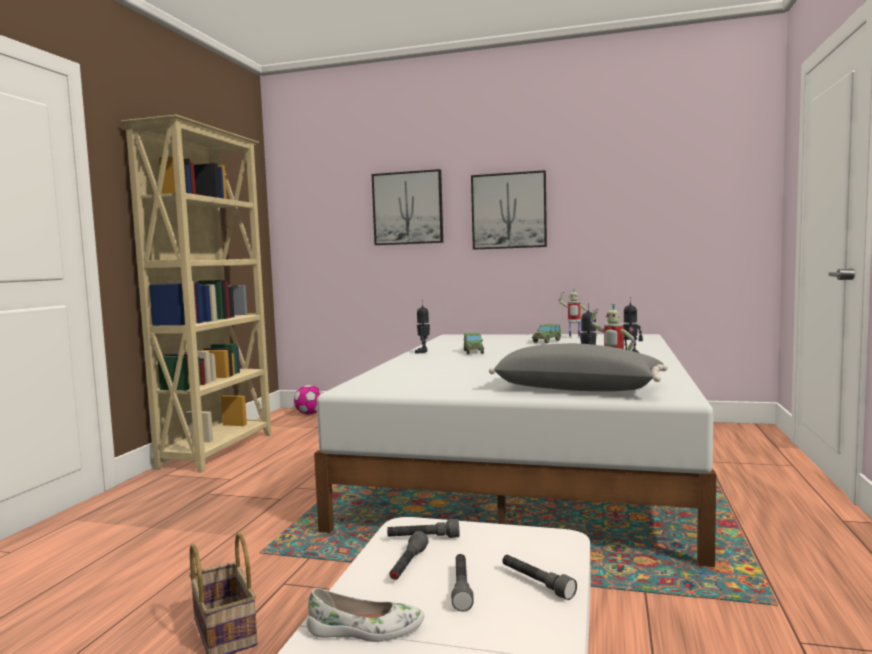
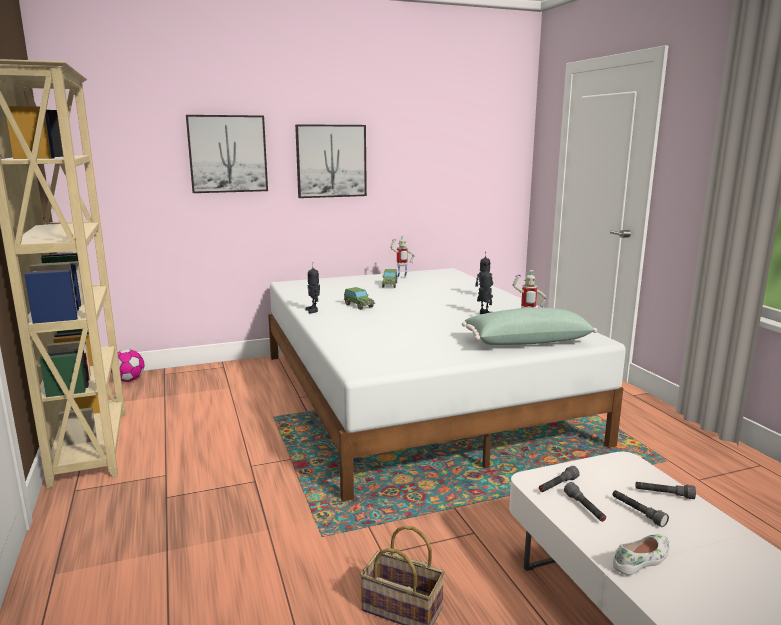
camera: 35 degrees left, 10 degrees up
(578, 389) = (526, 341): grey pillow -> green pillow

